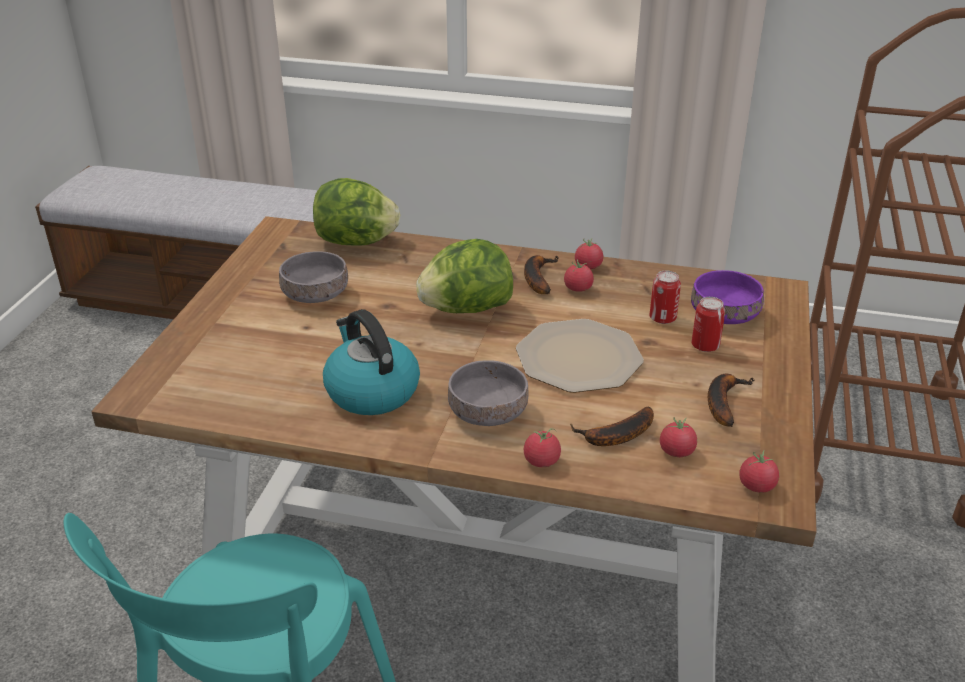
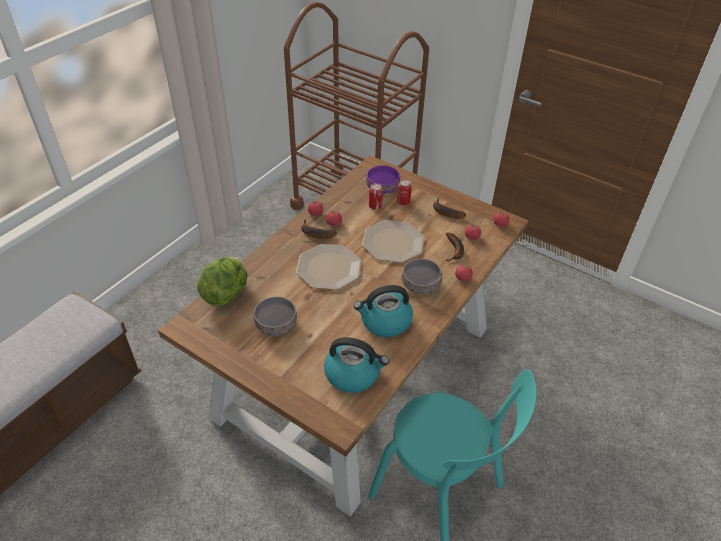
camera: 70 degrees left, 10 degrees up
(242, 384) = (353, 374): none -> kettle
(466, 309) = (329, 267): lettuce -> plate

